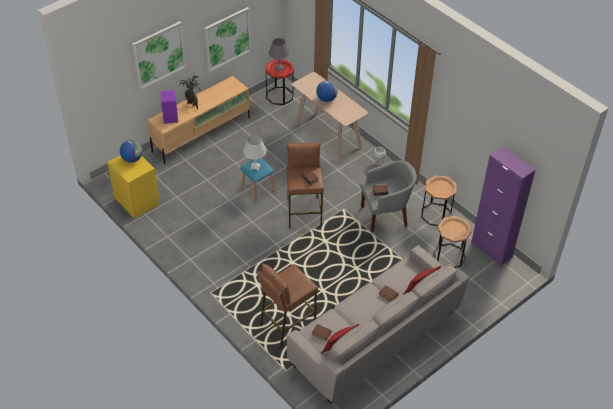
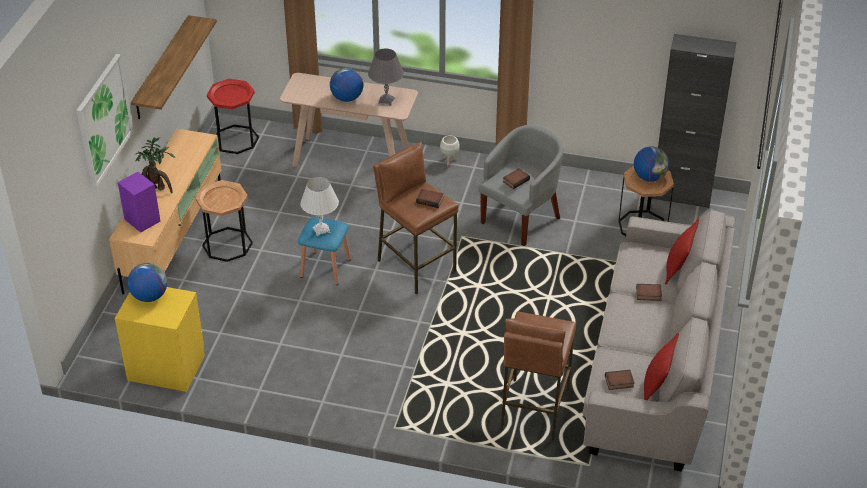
camera: 35 degrees left, 5 degrees down
(227, 39) = (162, 68): picture -> shelf
(279, 68) = (229, 94): grey table lamp -> grey table lamp (386, 101)
(436, 214) = (579, 187): brown side table -> brown side table (227, 244)
(456, 228) = (649, 177): none -> globe
(491, 249) = (681, 195): purple cabinet -> black cabinet

